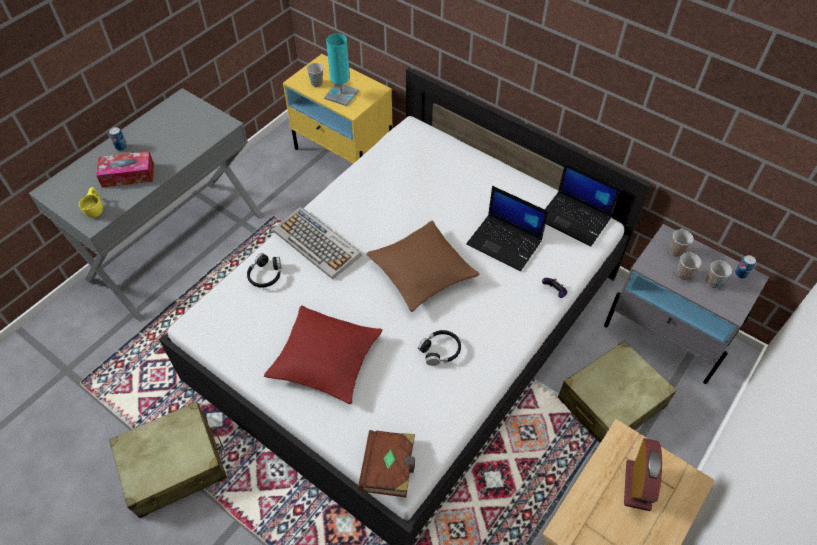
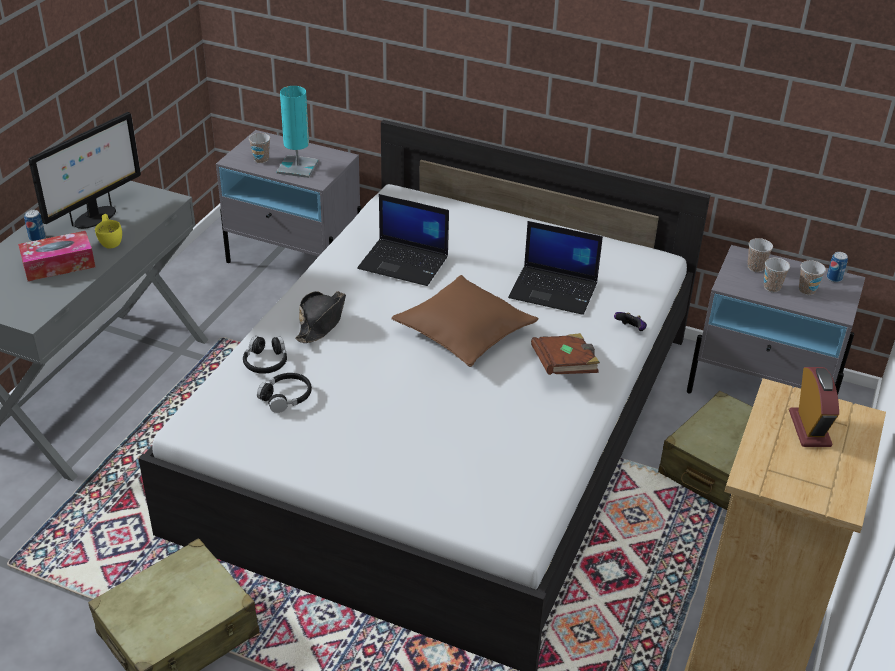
camera: 15 degrees left, 15 degrees down
(96, 209) = (29, 303): yellow cup -> yellow cup (111, 240)
(167, 133) = (95, 218): none -> monitor
(317, 243) = (321, 322): keyboard -> black hat
(325, 359) = (377, 435): red pillow -> none
(344, 155) = (295, 261): yellow nightstand -> grey nightstand
(389, 468) = (499, 527): brown book -> brown book (564, 367)
(440, 350) = (516, 404): black headphones -> black headphones (286, 397)
(575, 219) = (628, 258): laptop -> laptop (405, 262)

